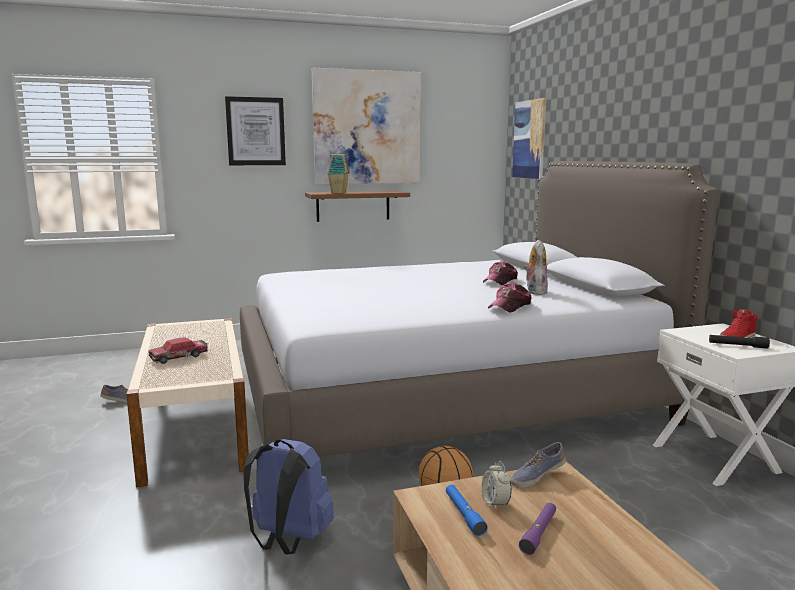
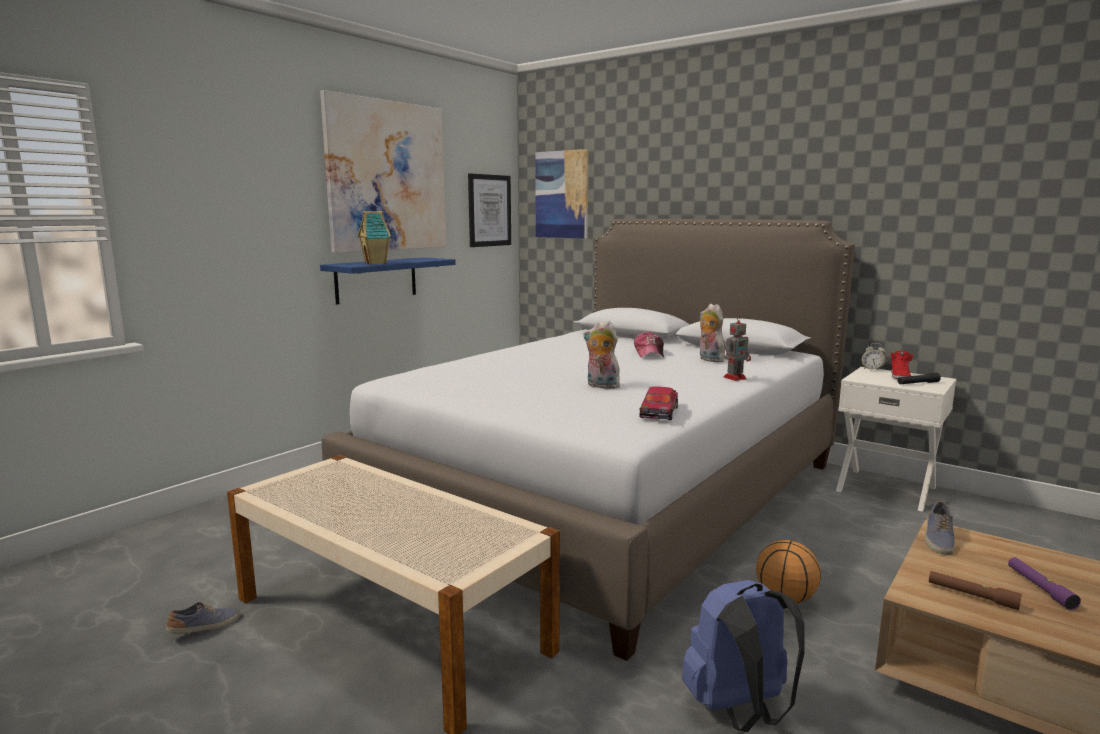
camera: 35 degrees left, 0 degrees up
(179, 357) = (400, 524): toy car -> toy car (659, 412)
(255, 131) = (252, 177): picture -> picture (489, 210)
(353, 206) = (376, 280): brown shelf -> blue shelf
(392, 296) = (601, 386): none -> plush toy
(464, 514) = (972, 596): blue flashlight -> brown flashlight
(495, 503) = (967, 576): alarm clock -> alarm clock (872, 369)
(510, 306) = (735, 378): cap -> toy robot

